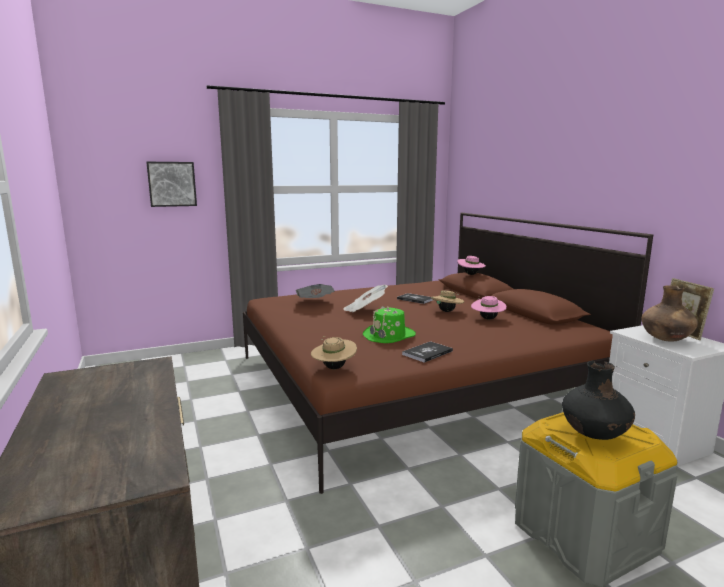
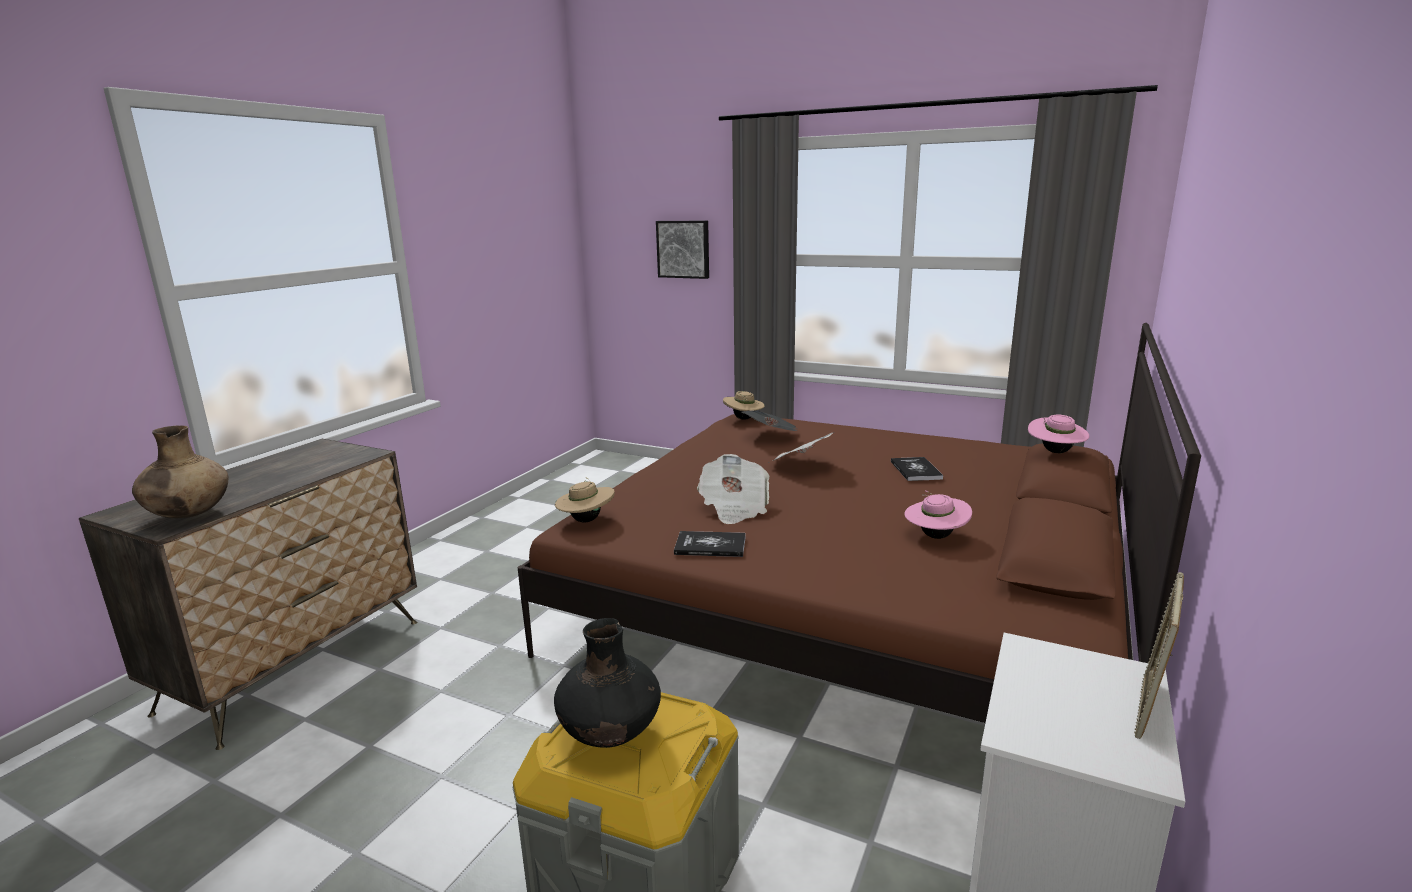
camera: 50 degrees right, 5 degrees up
(389, 336) = (734, 508): green hat -> newspaper
(447, 311) = (908, 503): beige hat -> beige hat (744, 419)
(666, 340) = (1053, 697): brown vase -> brown vase (189, 515)

